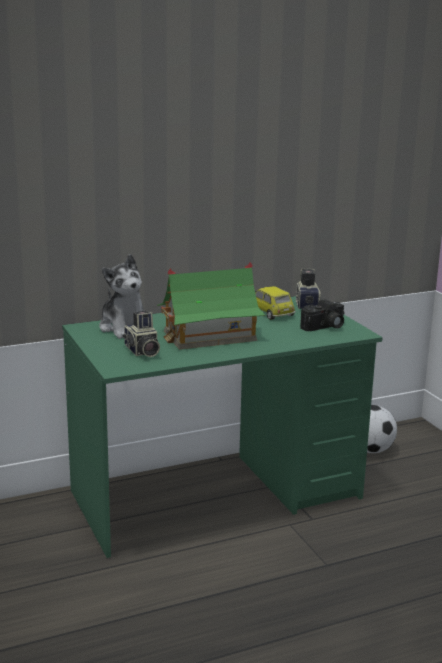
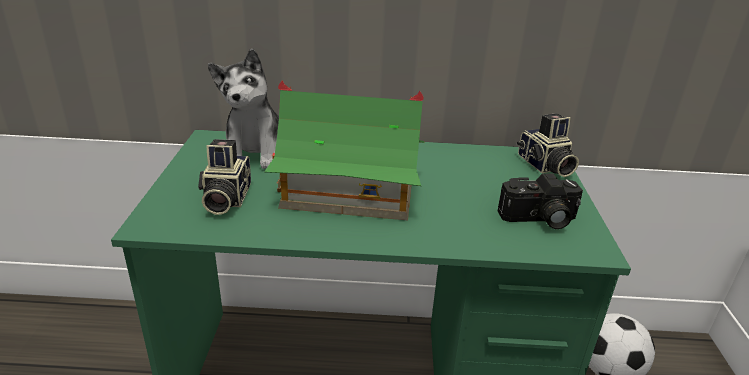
camera: 25 degrees right, 10 degrees up
(269, 311) = (476, 167): toy car -> none
(307, 304) = (544, 166): camera -> camera turned 135 degrees clockwise

